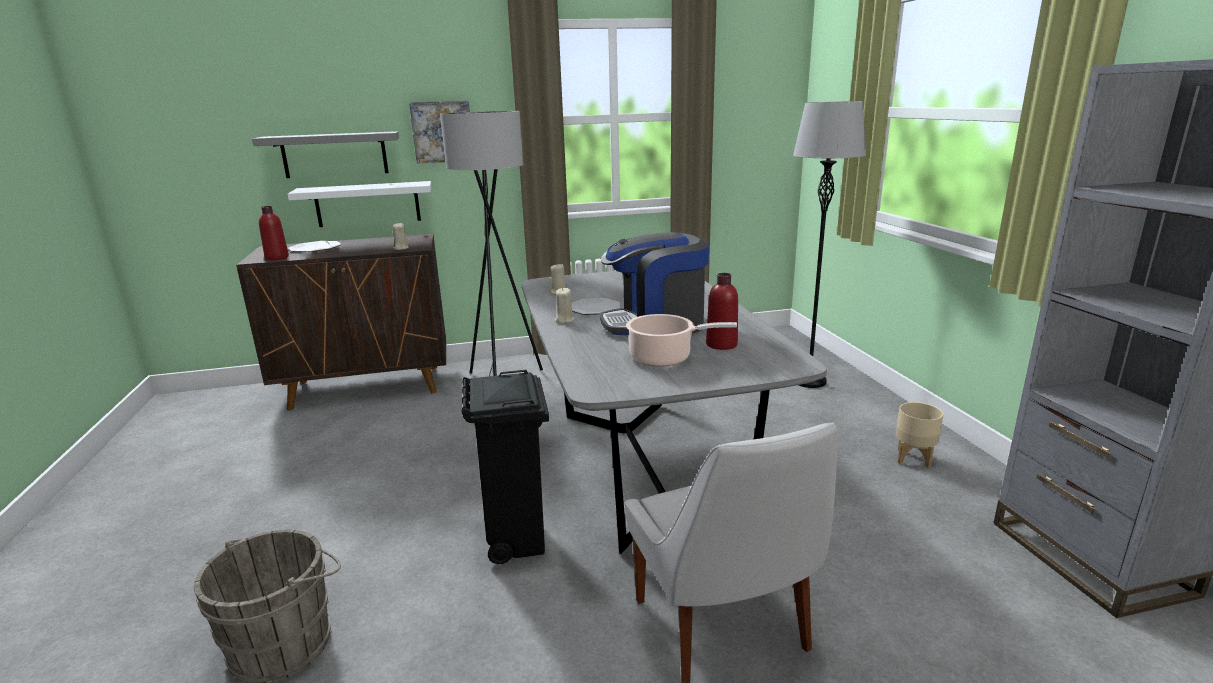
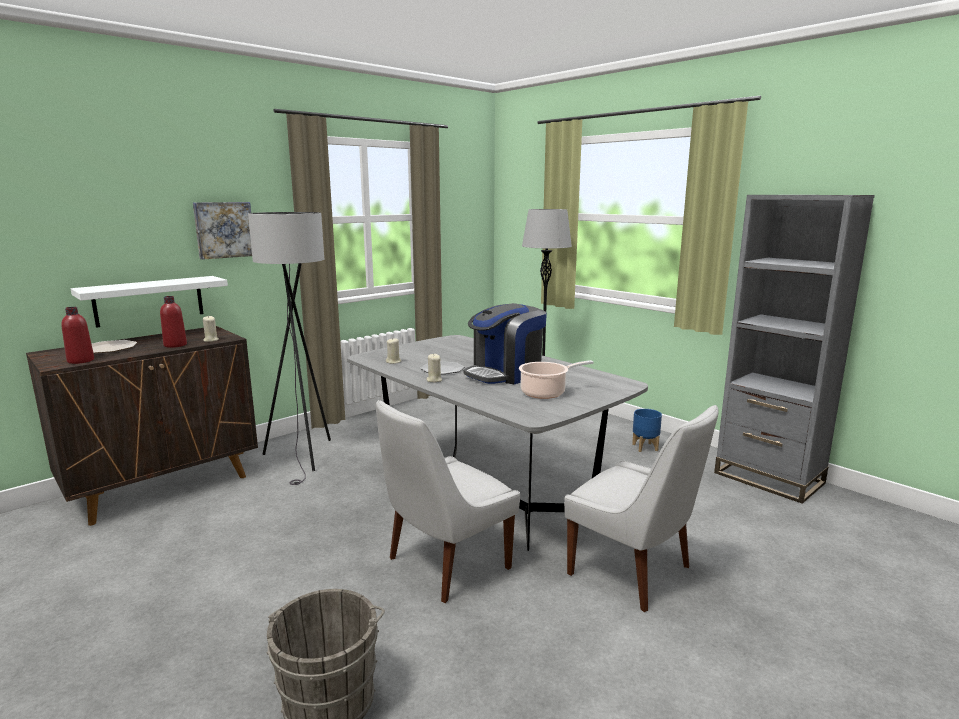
camera: 30 degrees left, 5 degrees down
(334, 154) = (114, 252): grey shelf -> none
(516, 540) = (445, 565): black trash can -> white chair
(721, 344) = (567, 379): red bottle -> red bottle (175, 345)
(914, 458) = (645, 447): beige planter -> blue planter

